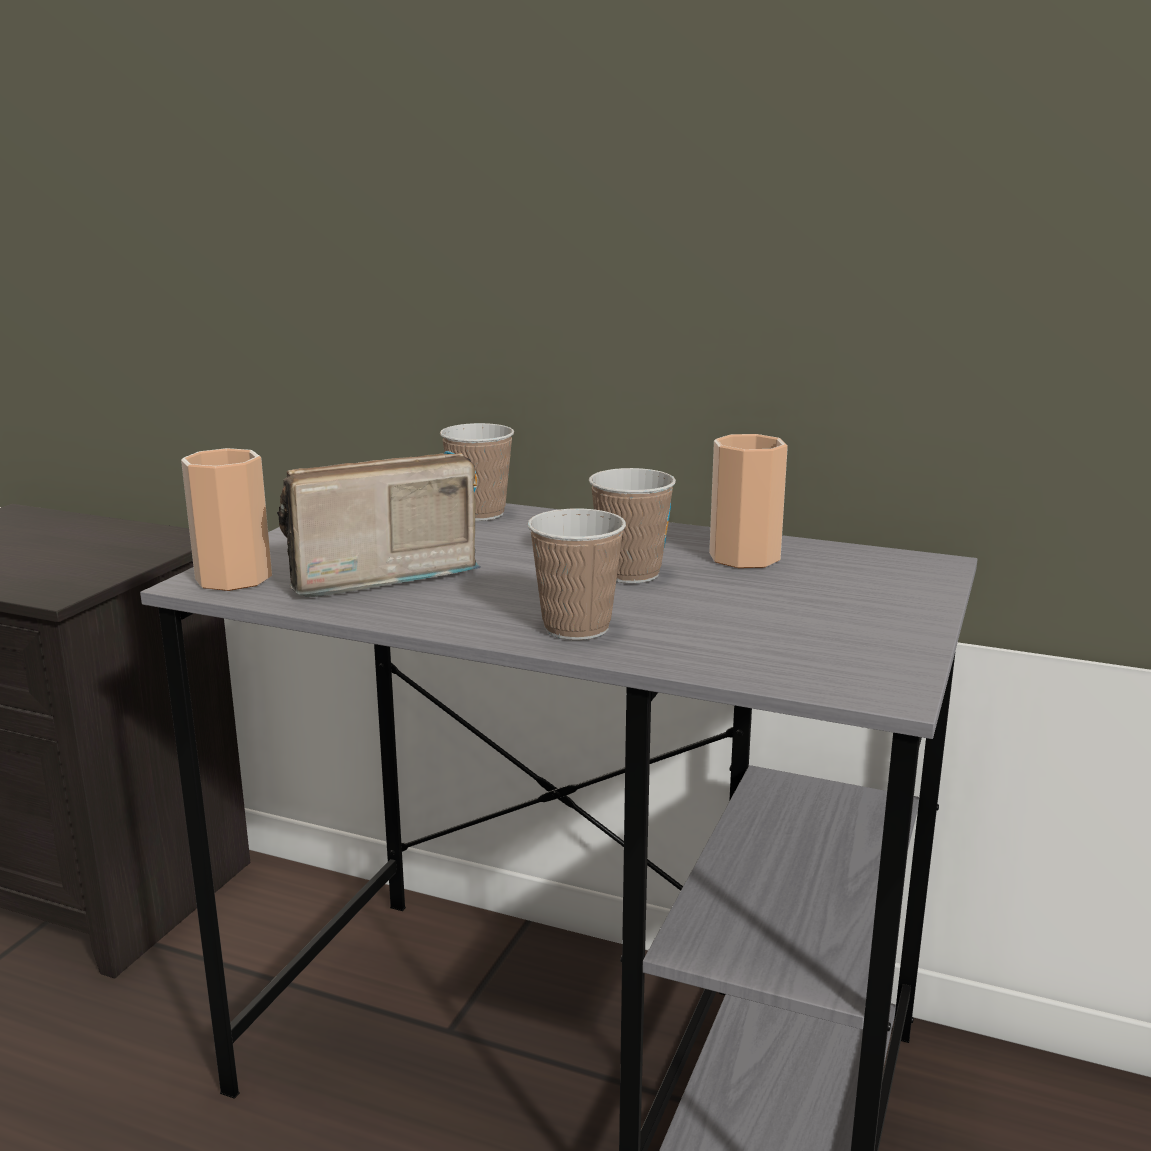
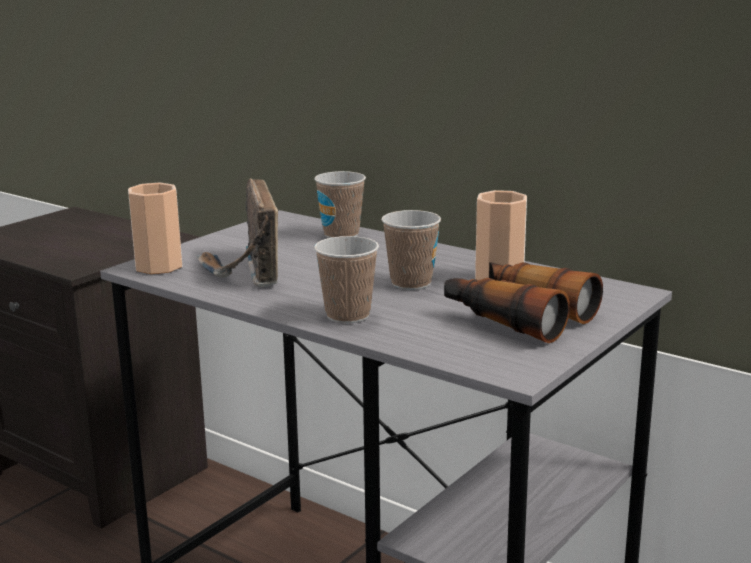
camera: 15 degrees right, 0 degrees up
(372, 575) = (244, 271): radio -> radio turned 90 degrees counterclockwise
(814, 609) = (517, 316): none -> binoculars

